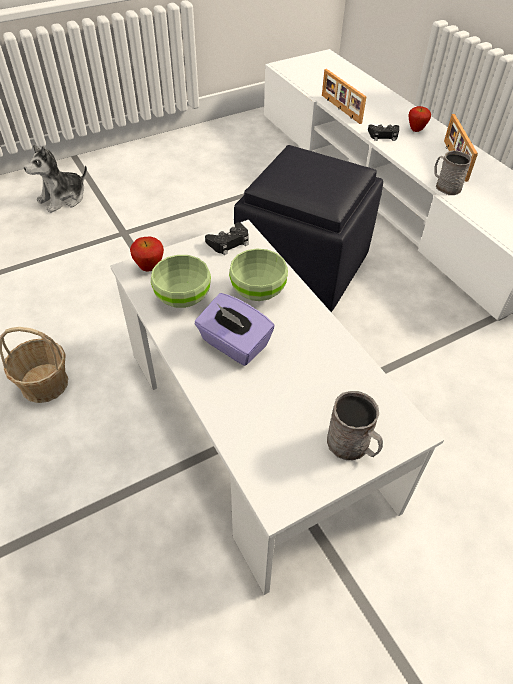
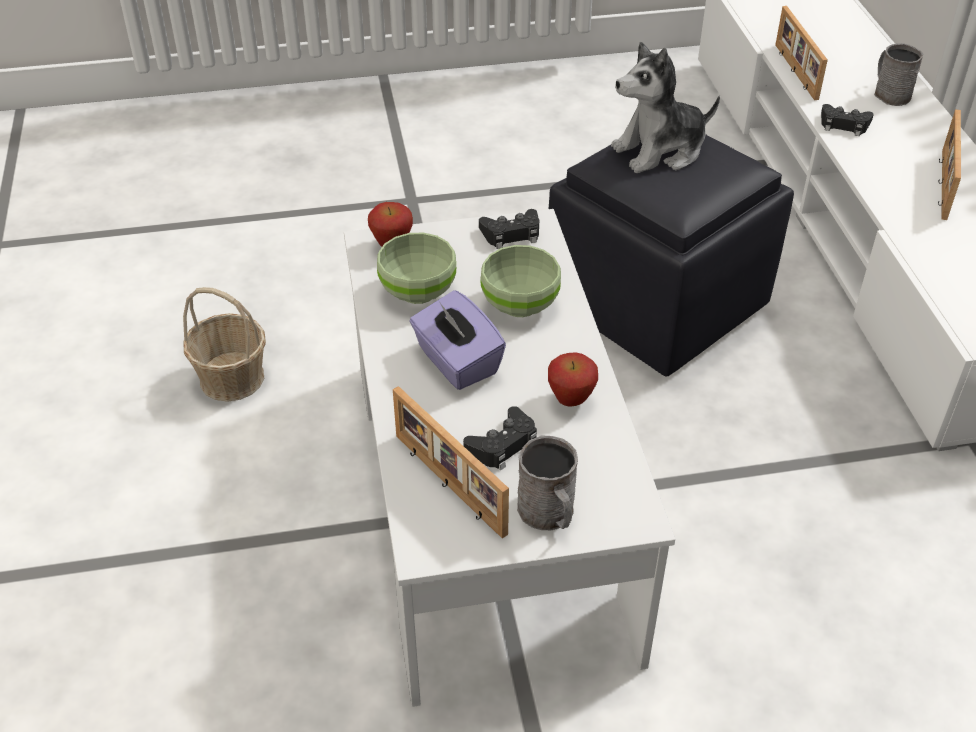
camera: 20 degrees right, 5 degrees down
(63, 199) = (345, 135): plush toy -> plush toy (660, 151)
(270, 443) = (447, 485): none -> picture frame
(295, 400) = (503, 445): none -> black game controller
(416, 130) = (904, 125): apple -> apple (571, 400)
(445, 186) = (903, 220): grey mug -> grey mug (889, 93)

